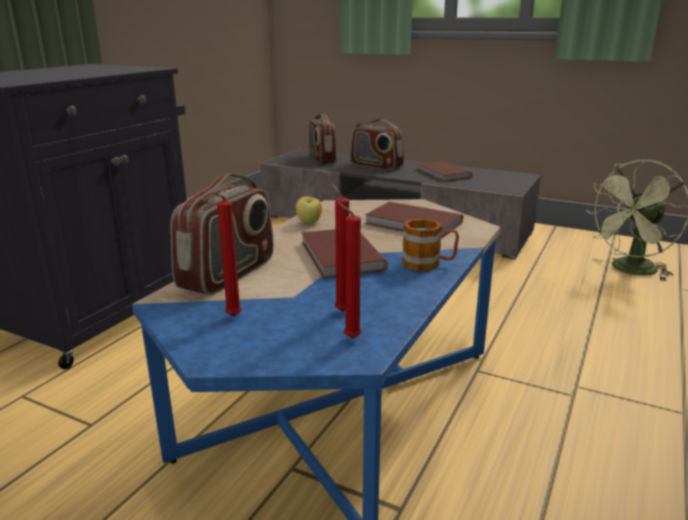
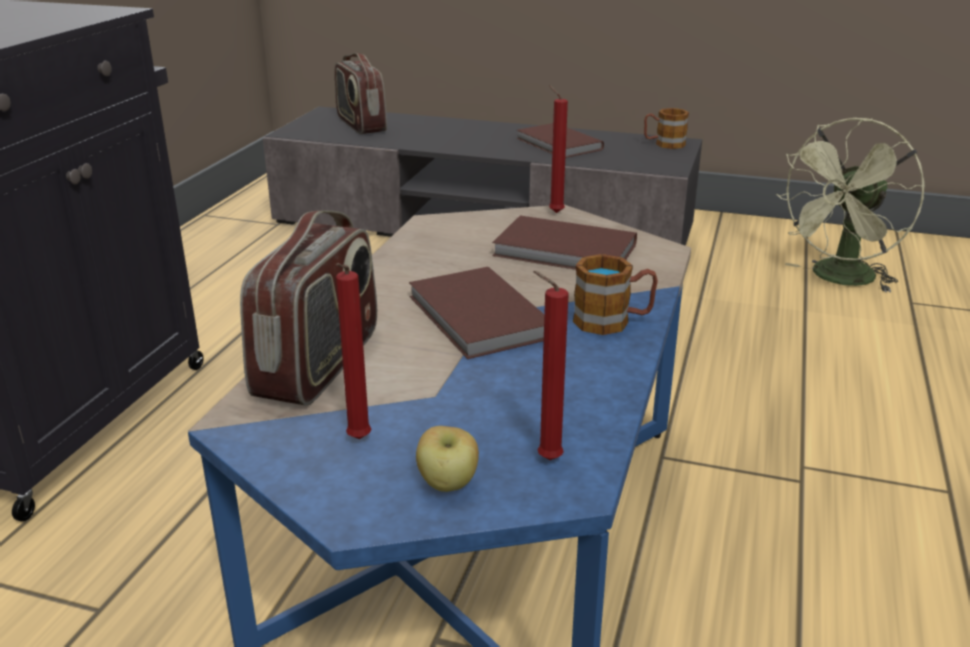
camera: 10 degrees left, 5 degrees up
(309, 223) = (407, 260): apple -> apple (448, 485)
(340, 310) = (514, 414): red candle -> red candle (554, 212)
(376, 166) = (451, 135): radio -> none
(513, 176) = (664, 144): none -> mug

